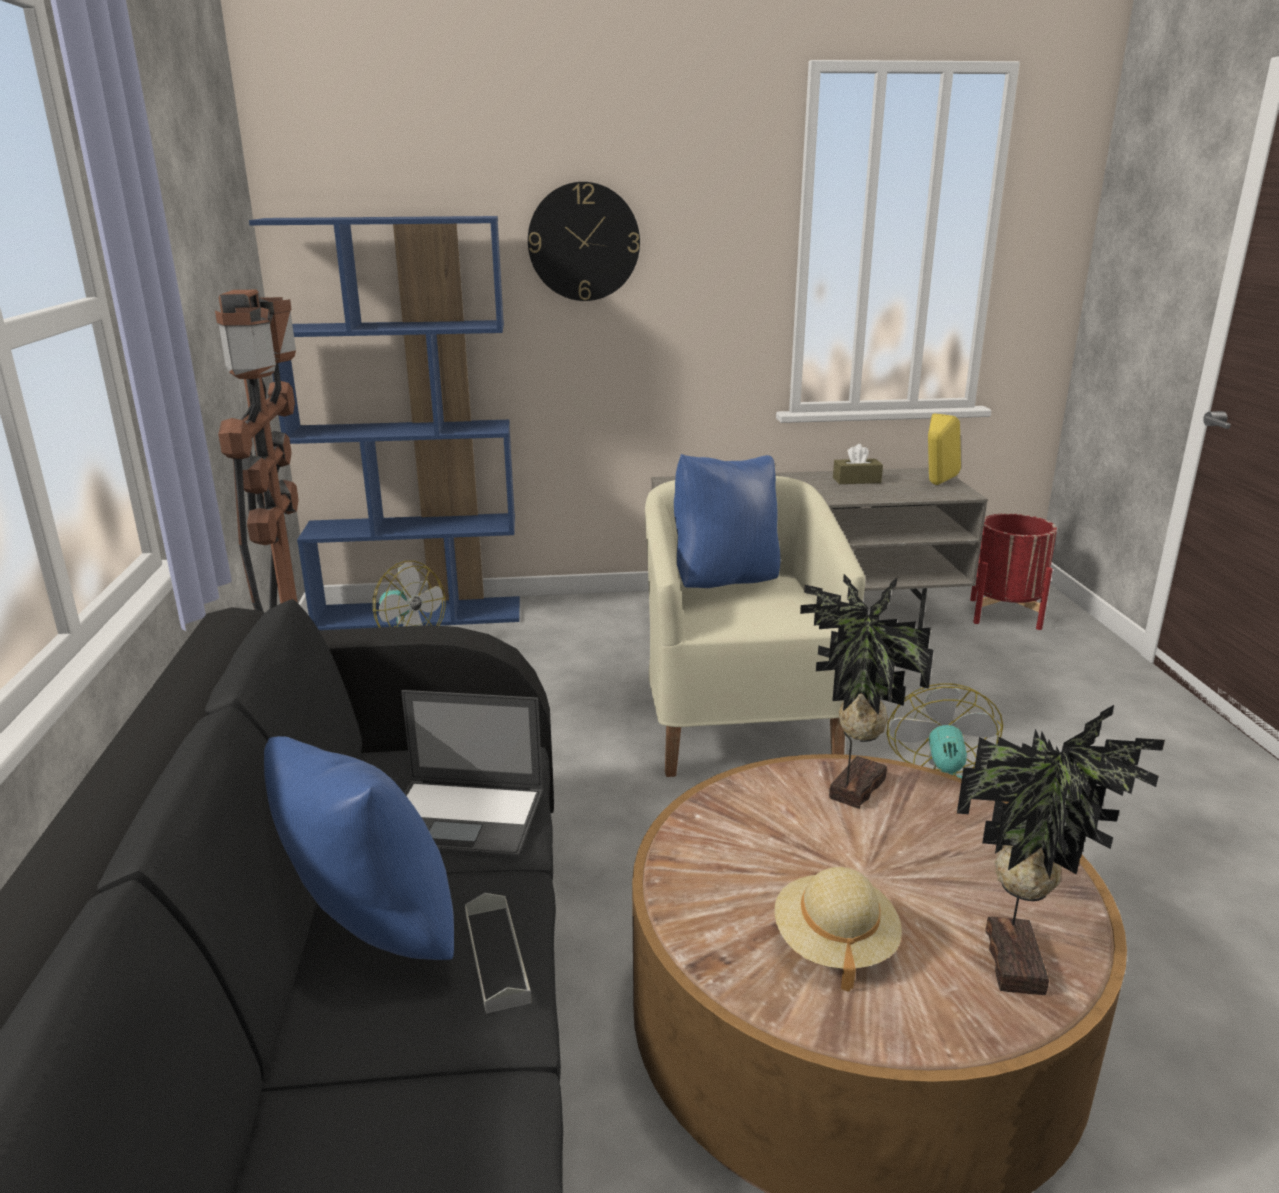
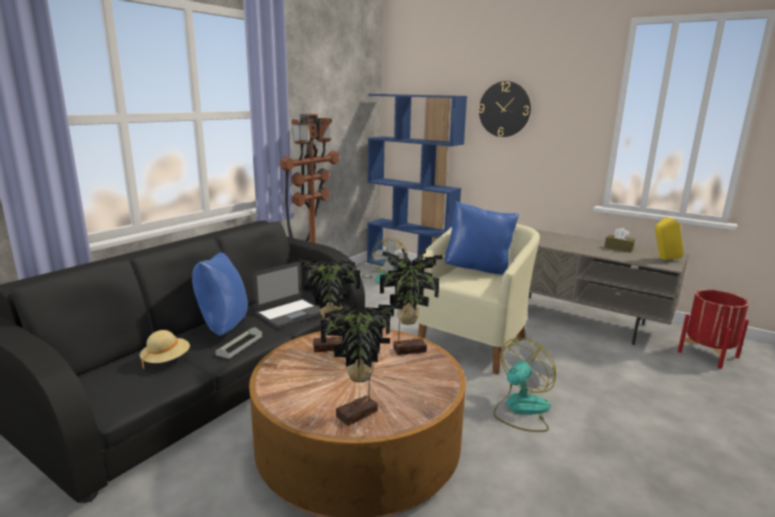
camera: 40 degrees right, 5 degrees down
(465, 819) = (291, 313): laptop -> laptop turned 90 degrees counterclockwise
(739, 859) = (329, 349): none -> potted plant
(834, 943) = (312, 380): beige hat -> beige hat (166, 360)

